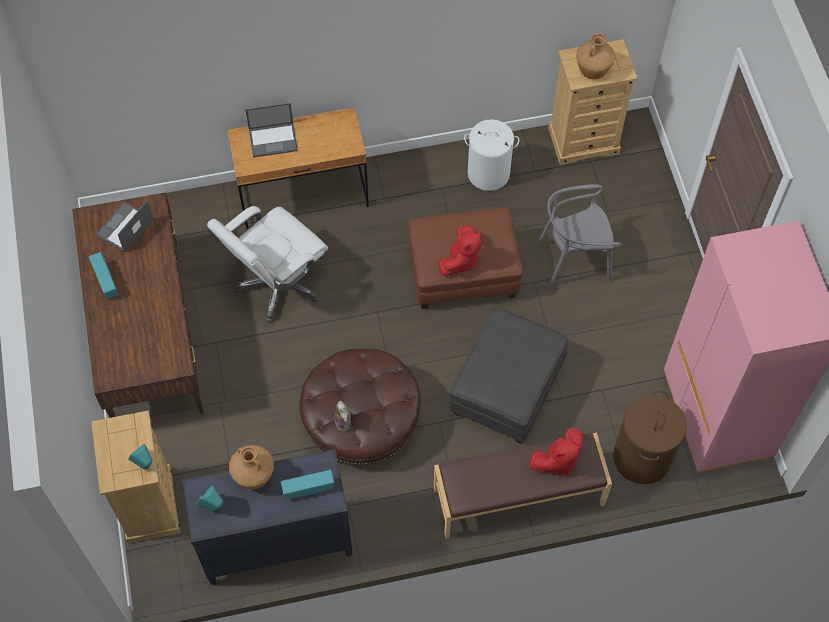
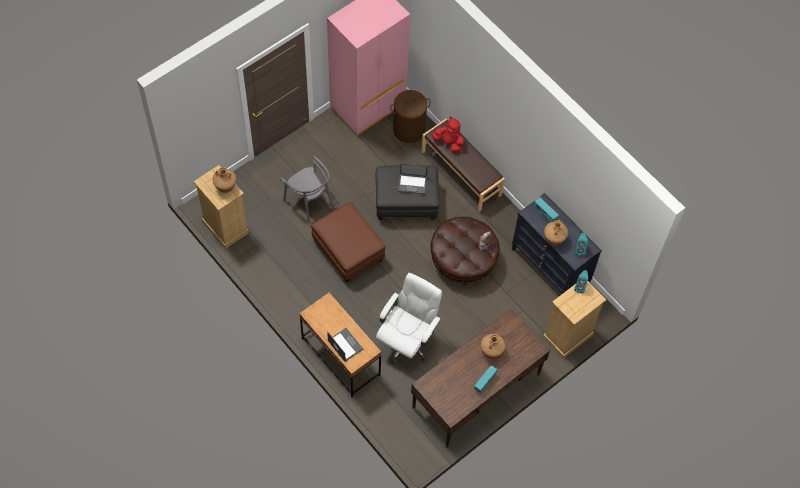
camera: 120 degrees left, 0 degrees up
(124, 228) = (446, 392): laptop -> laptop (412, 183)
(144, 313) = (491, 352): none -> brown vase
(277, 284) = (407, 340): white office chair -> white office chair turned 75 degrees counterclockwise
(460, 260) = (359, 231): red plush toy -> none
(489, 173) = (274, 266): white laundry basket -> none

